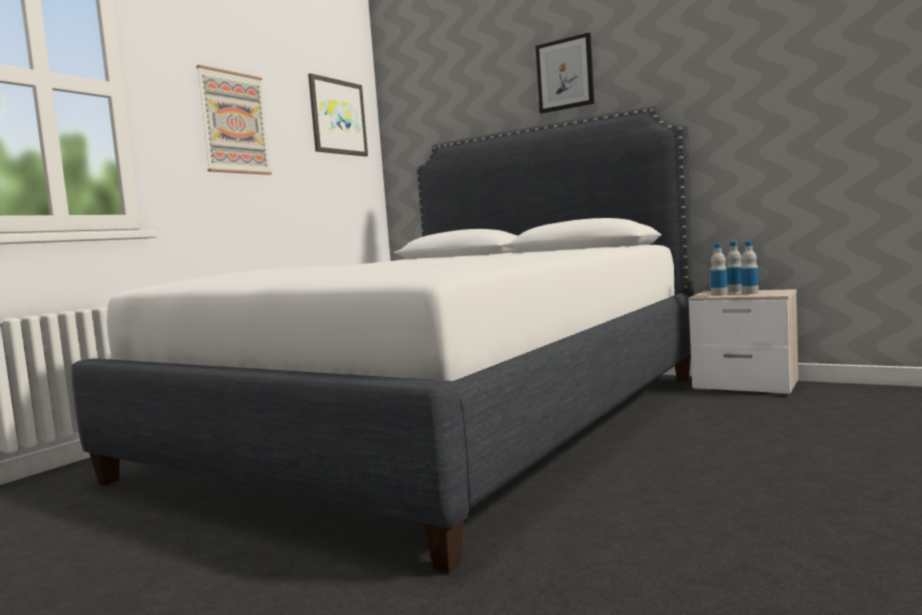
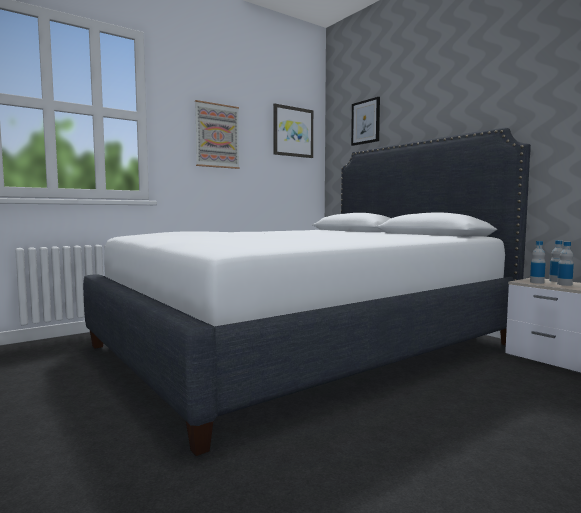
camera: 20 degrees right, 0 degrees up
(565, 74) = (444, 102): picture -> picture (365, 122)

